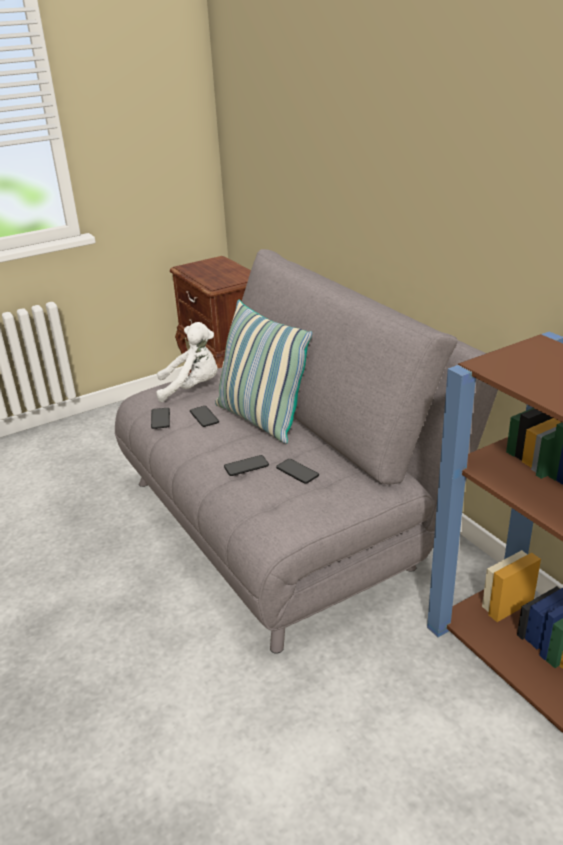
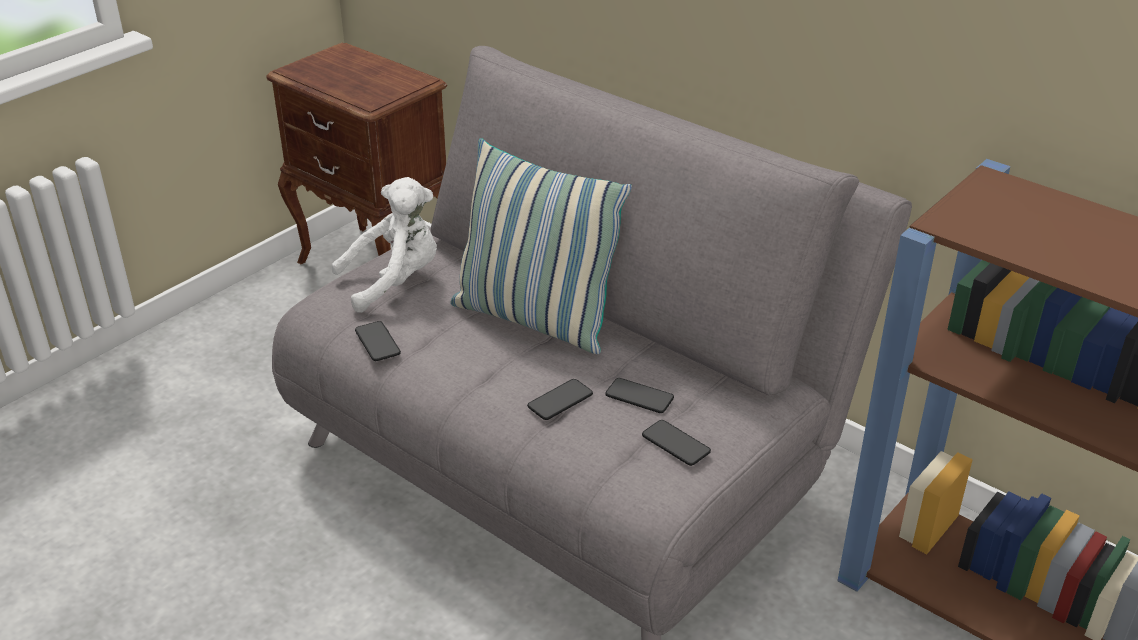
camera: 20 degrees left, 5 degrees up
(204, 417) = (446, 329): phone -> phone (675, 444)

